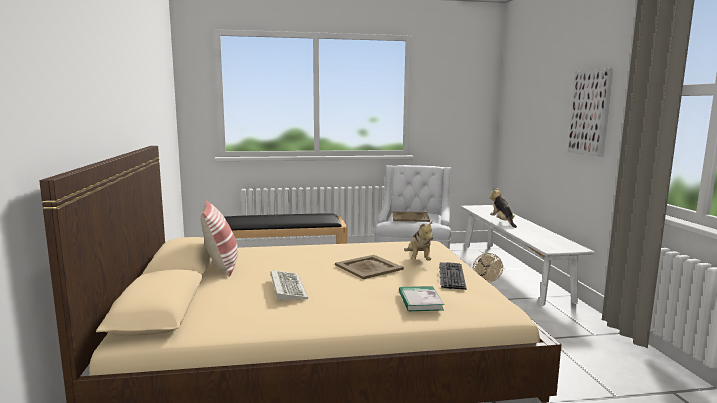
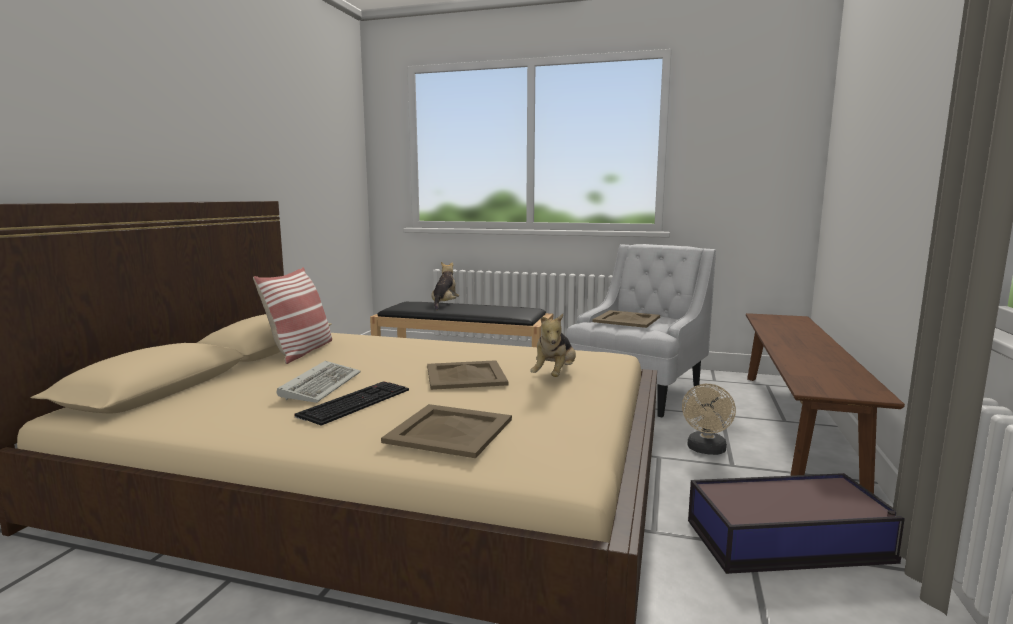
camera: 25 degrees right, 0 degrees up
(420, 301) = (450, 430): book -> beige tray
(450, 275) = (563, 403): keyboard -> keyboard (355, 402)
(502, 222) = (782, 341): plush toy -> plush toy (444, 304)
(512, 270) = (795, 423): white bench -> brown bench
(563, 332) = (790, 541): none -> storage box
(590, 112) = (921, 137): picture -> none

